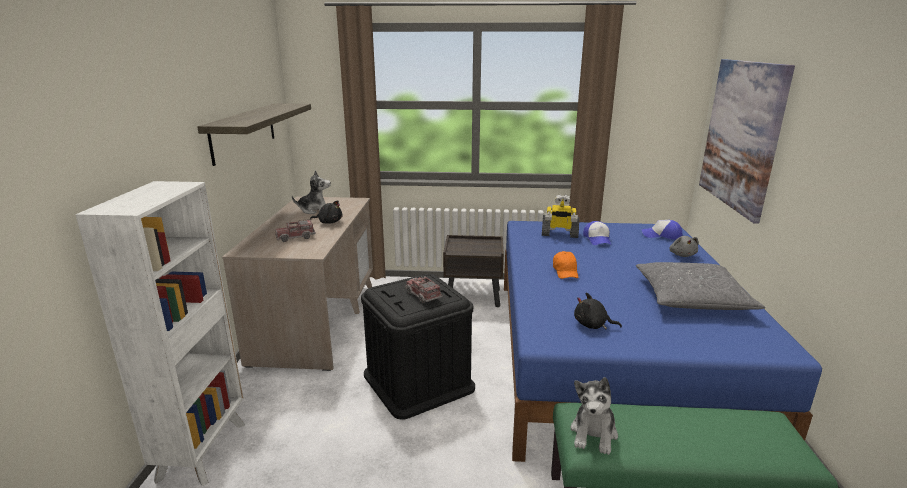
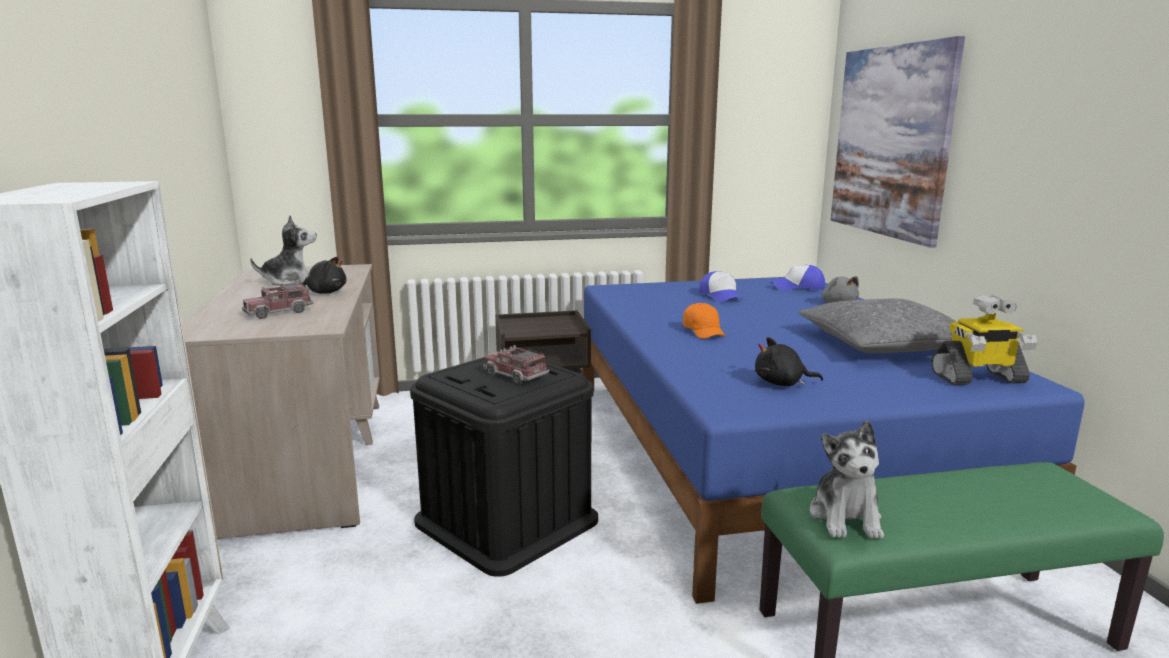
camera: 15 degrees left, 5 degrees down
(244, 132) = (172, 145): shelf -> none
(559, 234) = (666, 294): toy robot -> toy robot (978, 378)

